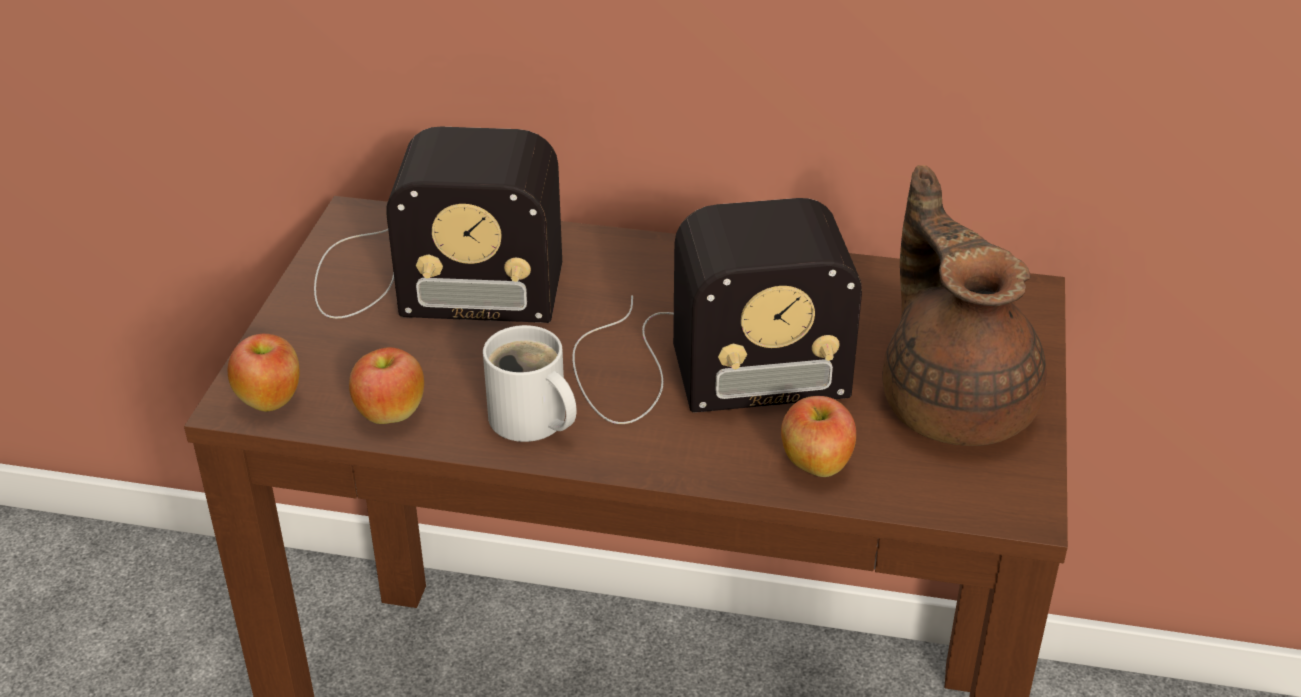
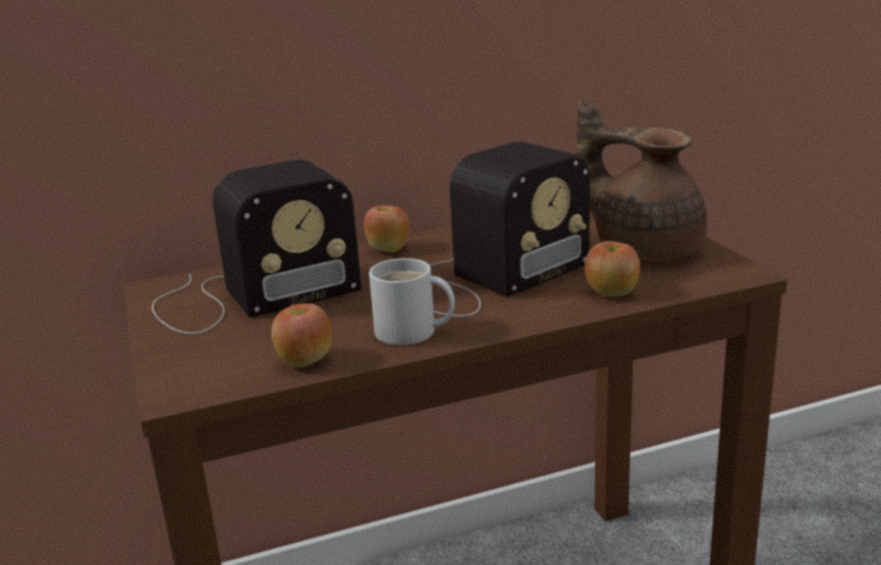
camera: 30 degrees left, 15 degrees down
(271, 400) = (200, 384): apple -> apple (388, 249)

